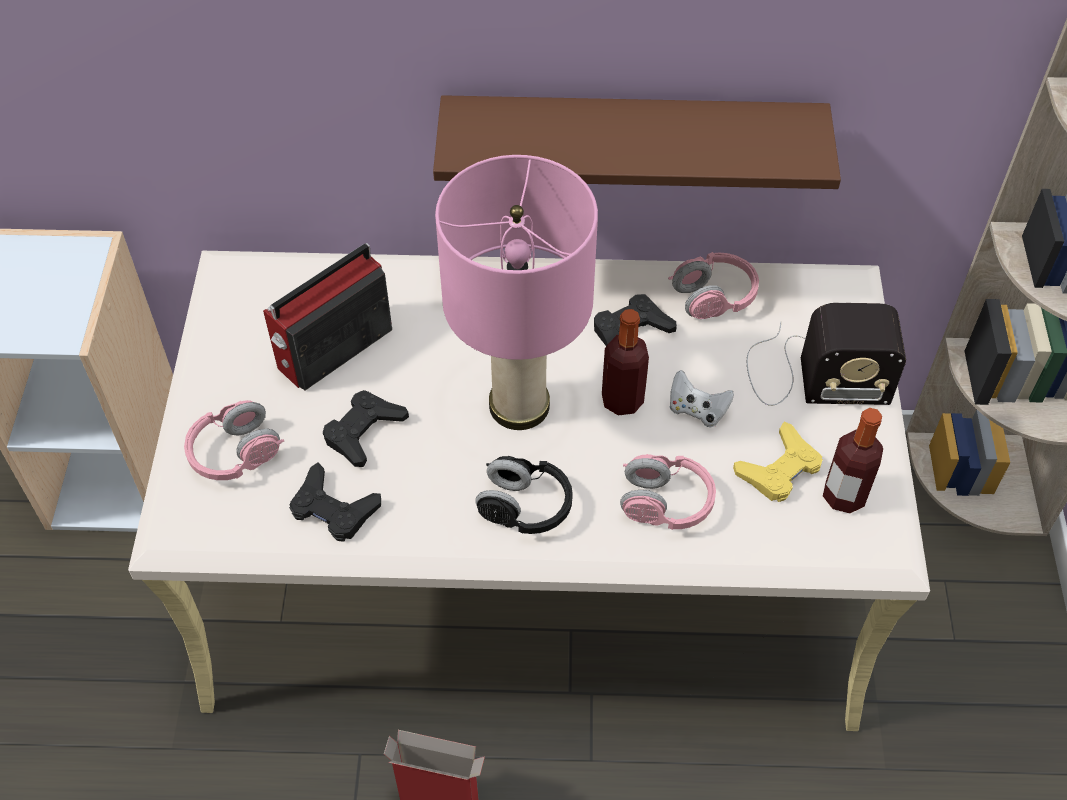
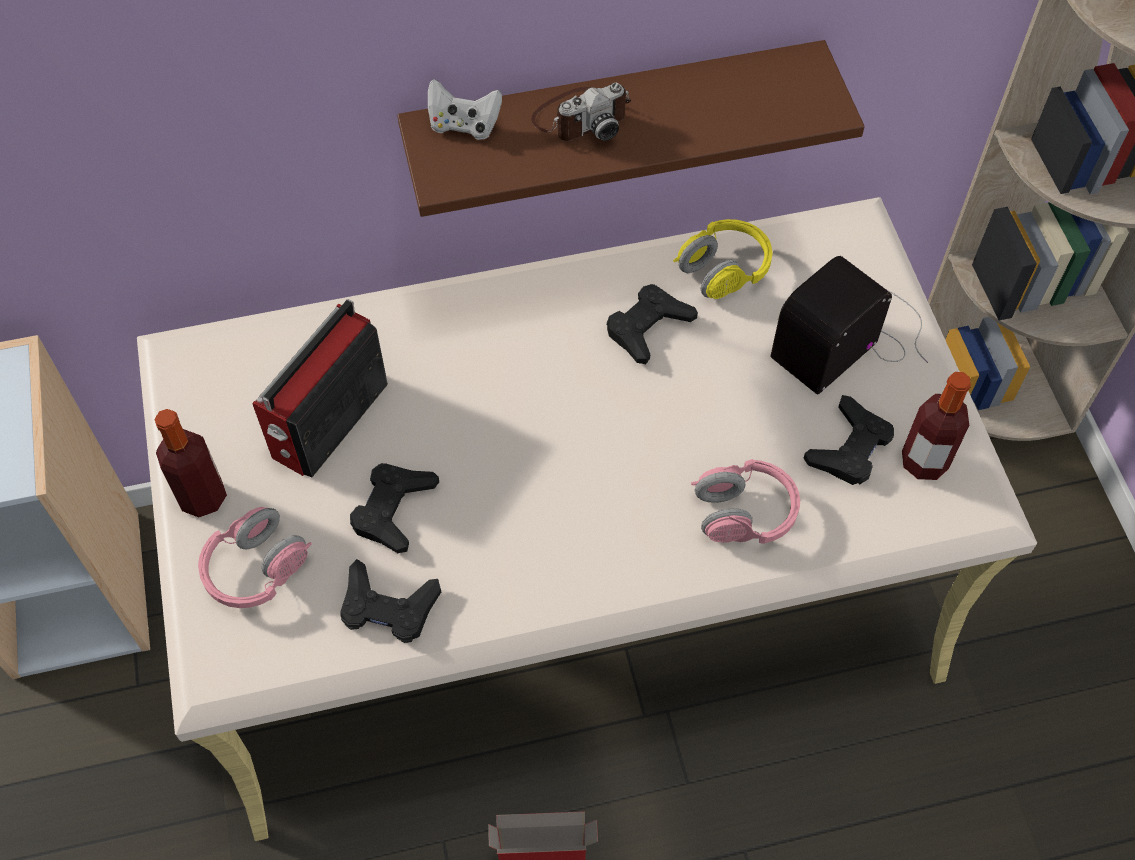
camera: 15 degrees left, 5 degrees up
(519, 406) = (555, 441): pink table lamp -> none
(525, 507) = (597, 554): black headphones -> none
(594, 126) = (581, 117): none -> camera
(622, 400) = (663, 408): bottle -> bottle (203, 497)
(697, 410) = (745, 402): white game controller -> white game controller (464, 125)
(714, 297) = (723, 270): pink headphones -> yellow headphones
(779, 469) = (849, 447): yellow game controller -> black game controller
(812, 375) = (852, 335): radio -> radio turned 150 degrees clockwise

